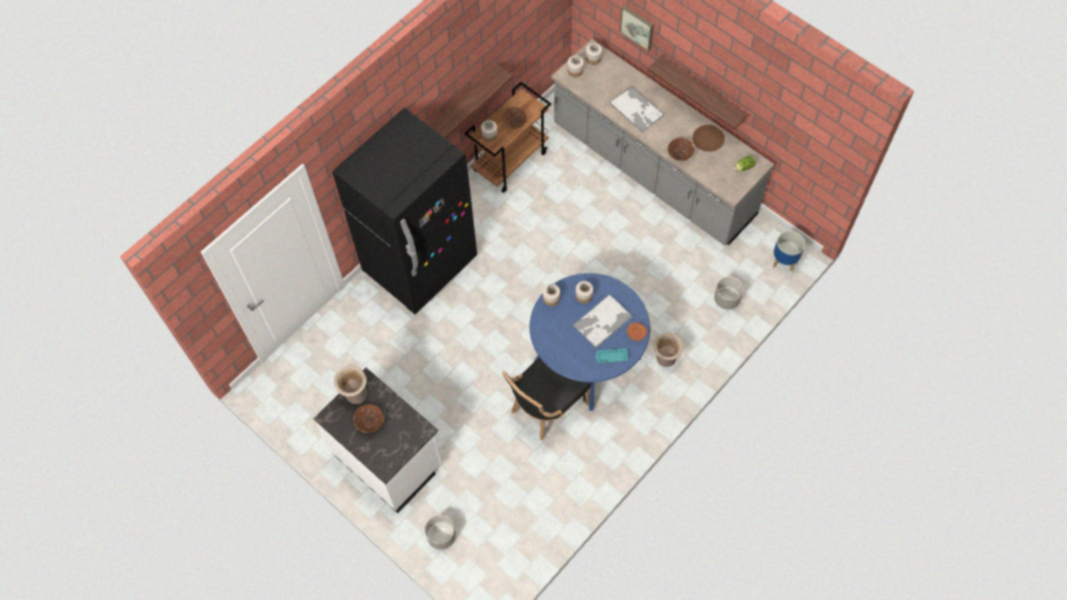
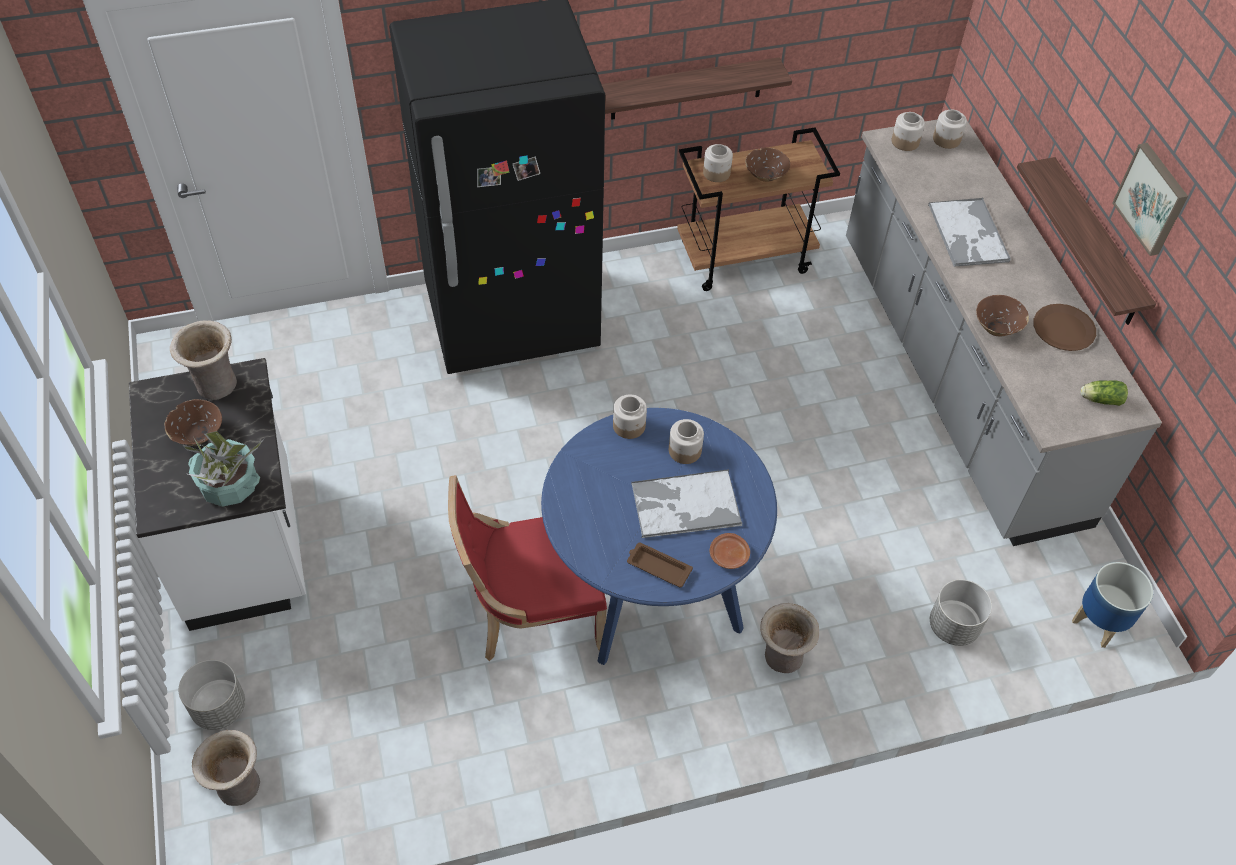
camera: 30 degrees right, 10 degrees down
(406, 436) = (229, 485): none -> potted plant
(478, 562) = (238, 785): none -> beige vase
(545, 407) = (532, 615): black chair -> red chair
(611, 356) = (658, 567): turquoise tray -> brown tray
(637, 27) = (1038, 93): picture -> picture (1153, 198)

